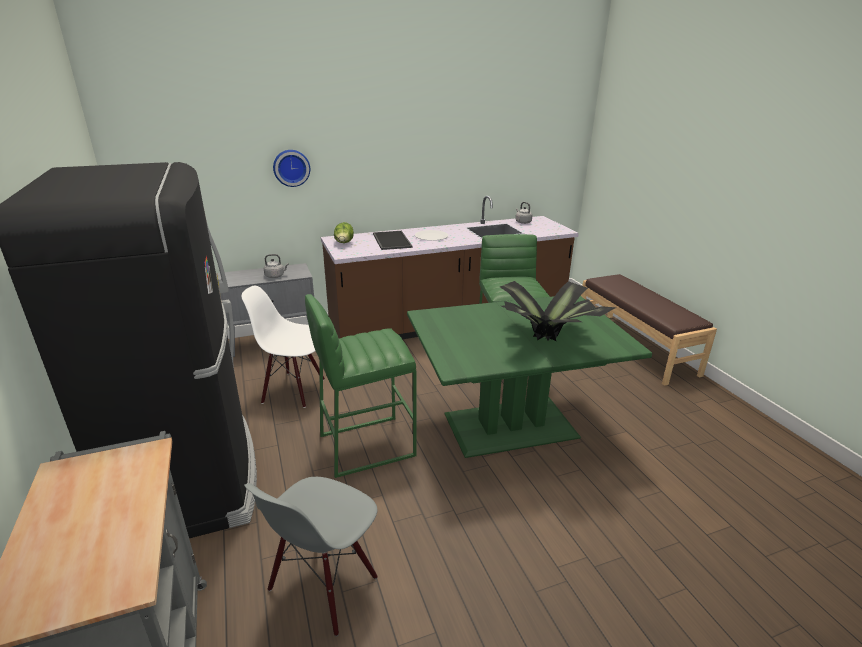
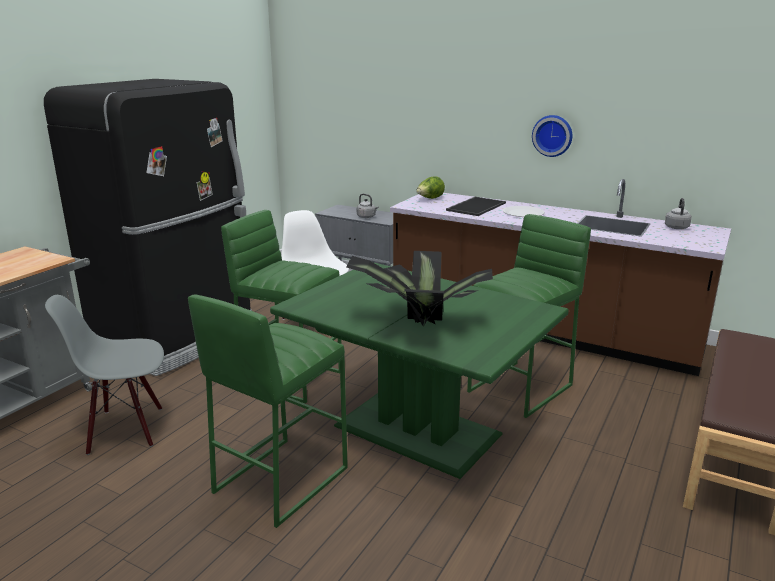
camera: 50 degrees right, 5 degrees down
(291, 167) = (409, 114): wall clock -> wall clock (553, 135)
(508, 518) = (279, 480): none -> green stool

